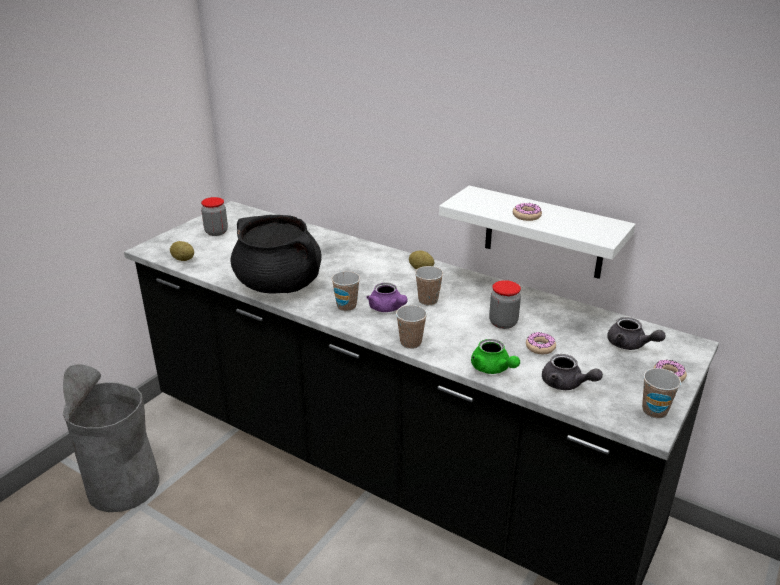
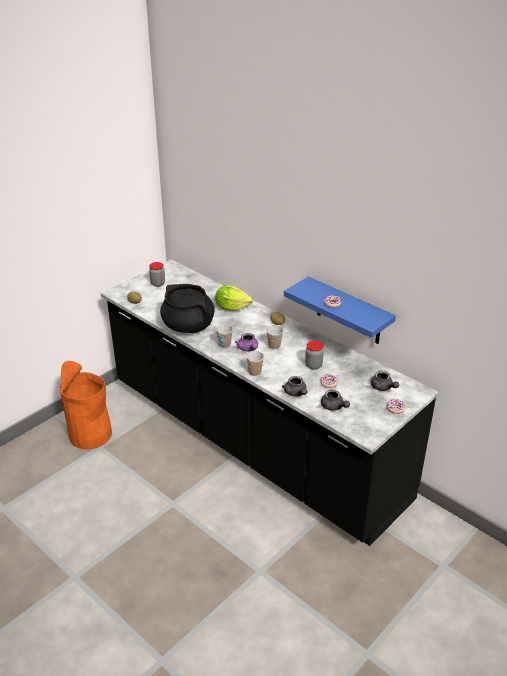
camera: 10 degrees right, 5 degrees up
(123, 486) = (90, 434): grey trash can -> orange trash can
(342, 254) = (232, 307): none -> lettuce
(493, 369) = (296, 393): green teapot -> grey teapot
(544, 233) = (348, 312): white shelf -> blue shelf
(654, 411) = (376, 427): cup -> none

